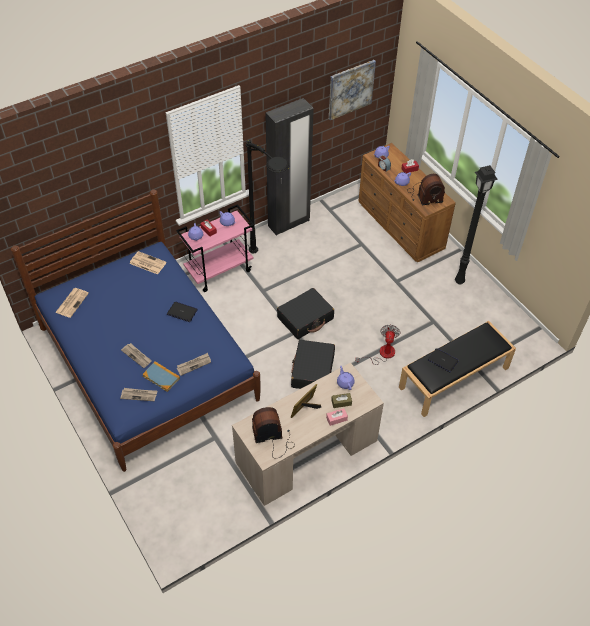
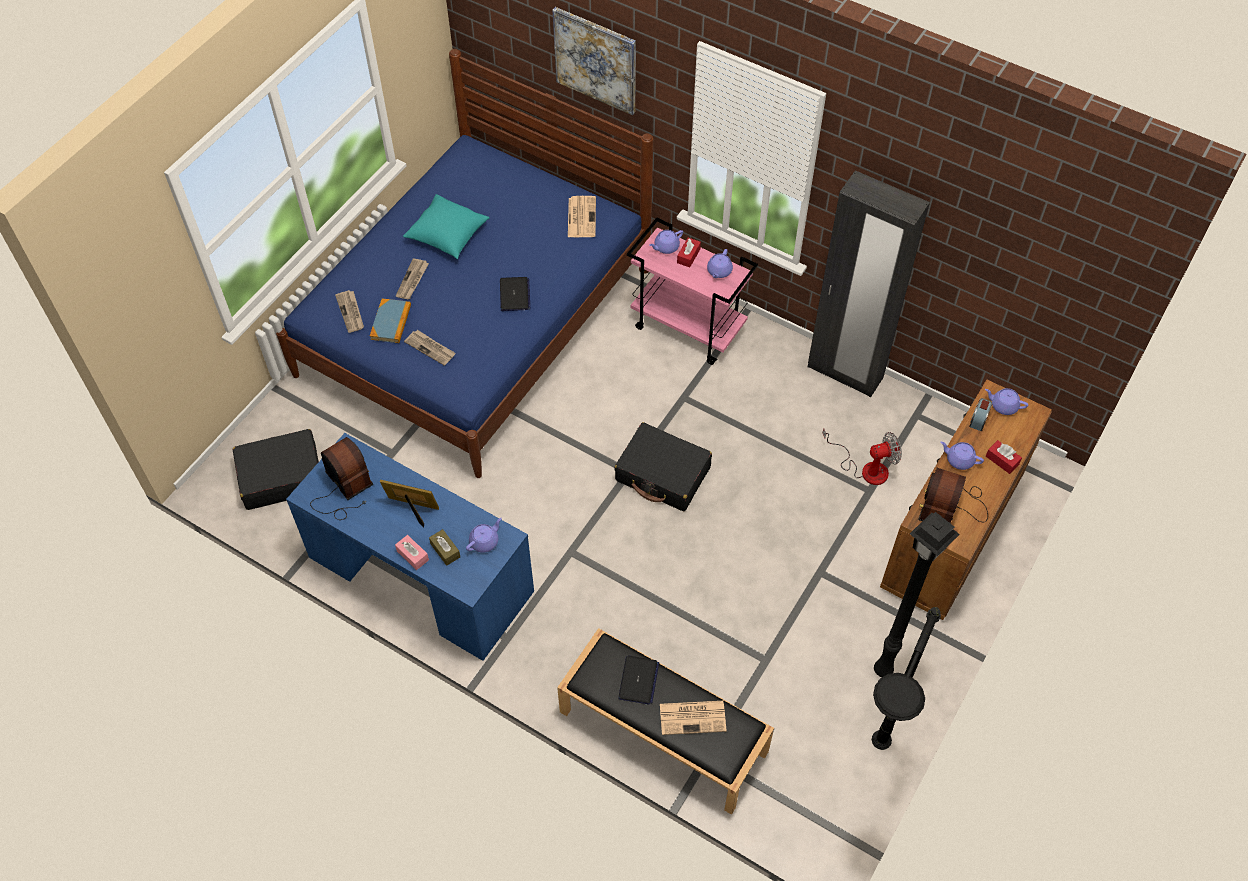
camera: 65 degrees right, 5 degrees up
(72, 302) = (466, 173): newspaper -> newspaper (693, 717)
(115, 327) = (447, 236): none -> turquoise pillow
(271, 268) = (735, 389): black floor lamp -> black floor lamp (858, 794)
(306, 451) = (420, 573): beige desk -> blue desk
(312, 371) = (567, 524): black suitcase -> black suitcase (281, 476)
(351, 89) = (1032, 264): picture -> picture (596, 60)
(381, 354) = (652, 607): fan -> fan (866, 468)
(424, 195) = (951, 505): radio -> radio turned 60 degrees clockwise

